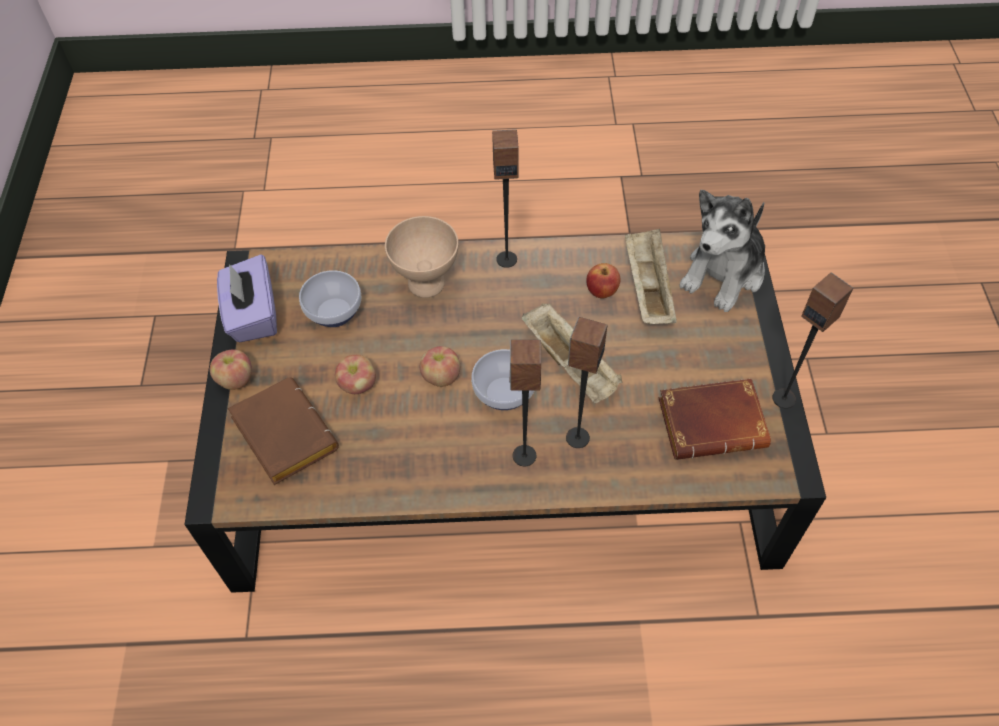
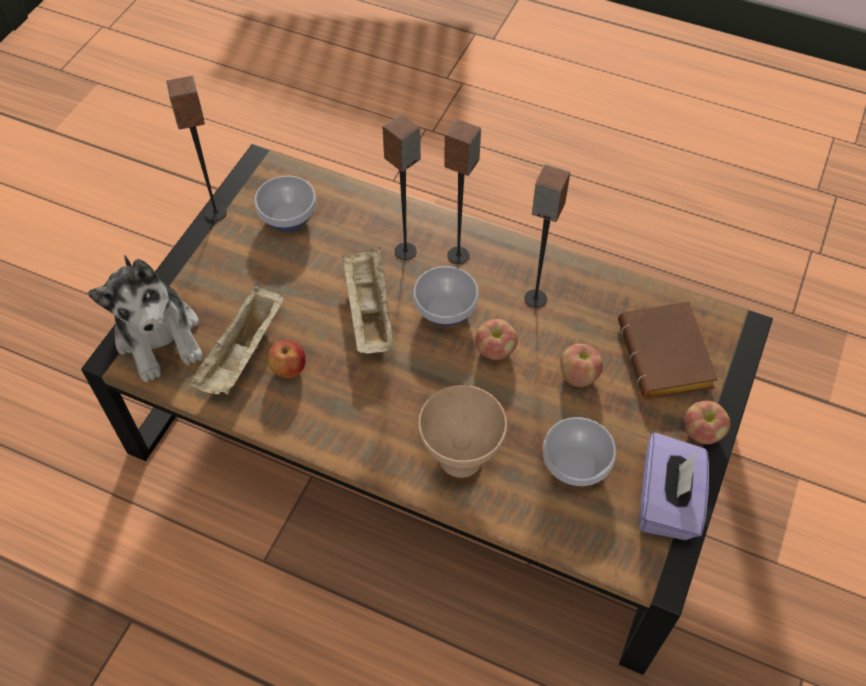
camera: 155 degrees left, 0 degrees up
(506, 259) = (359, 449): speaker -> speaker (535, 299)
(713, 421) = (287, 219): brown book -> bowl
(724, 273) = (159, 336): plush toy -> plush toy turned 90 degrees clockwise

